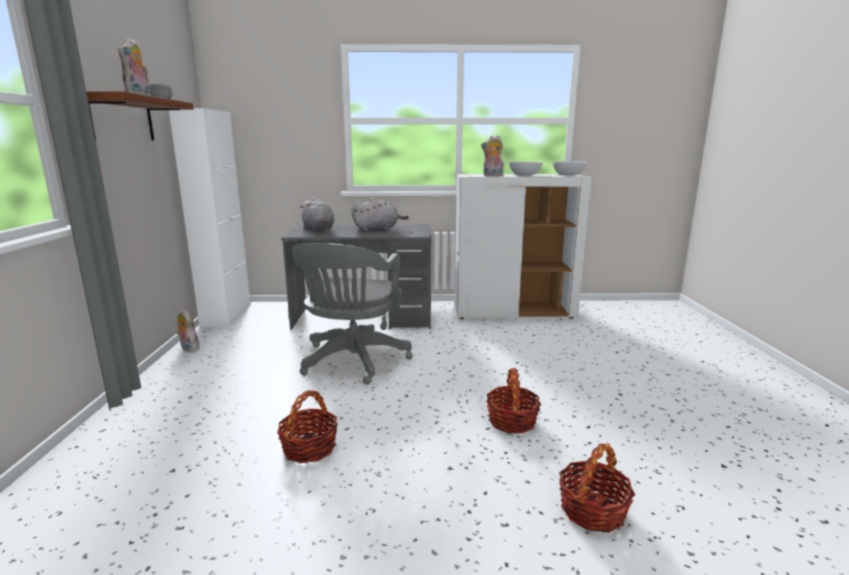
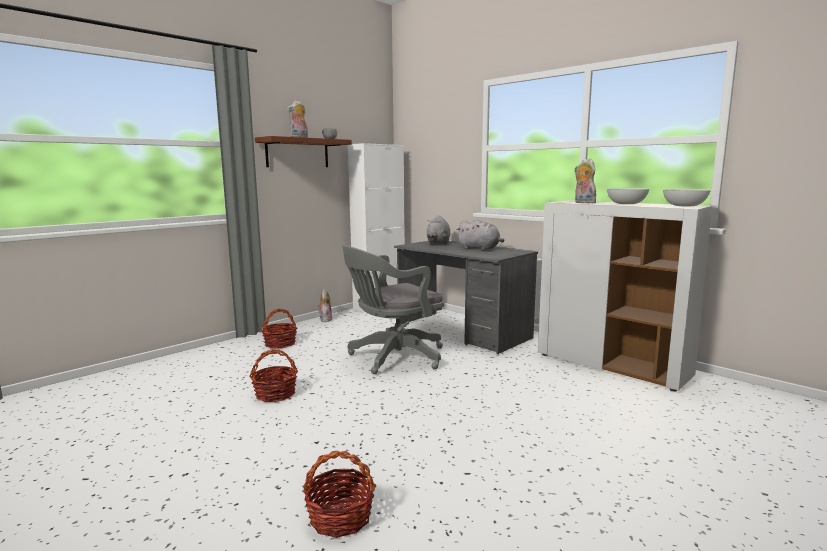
camera: 45 degrees right, 5 degrees down
(511, 421) = (415, 438): basket -> basket (280, 343)

